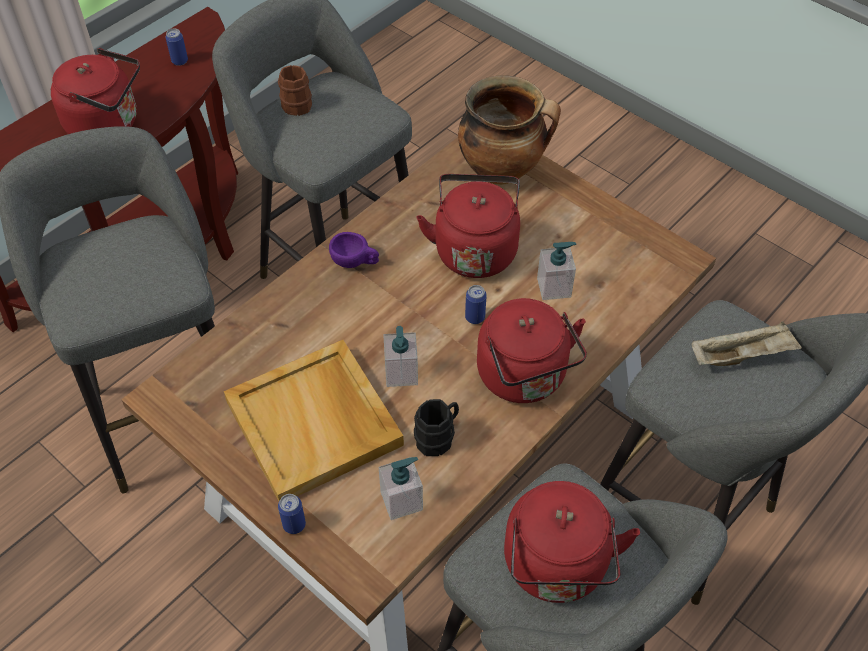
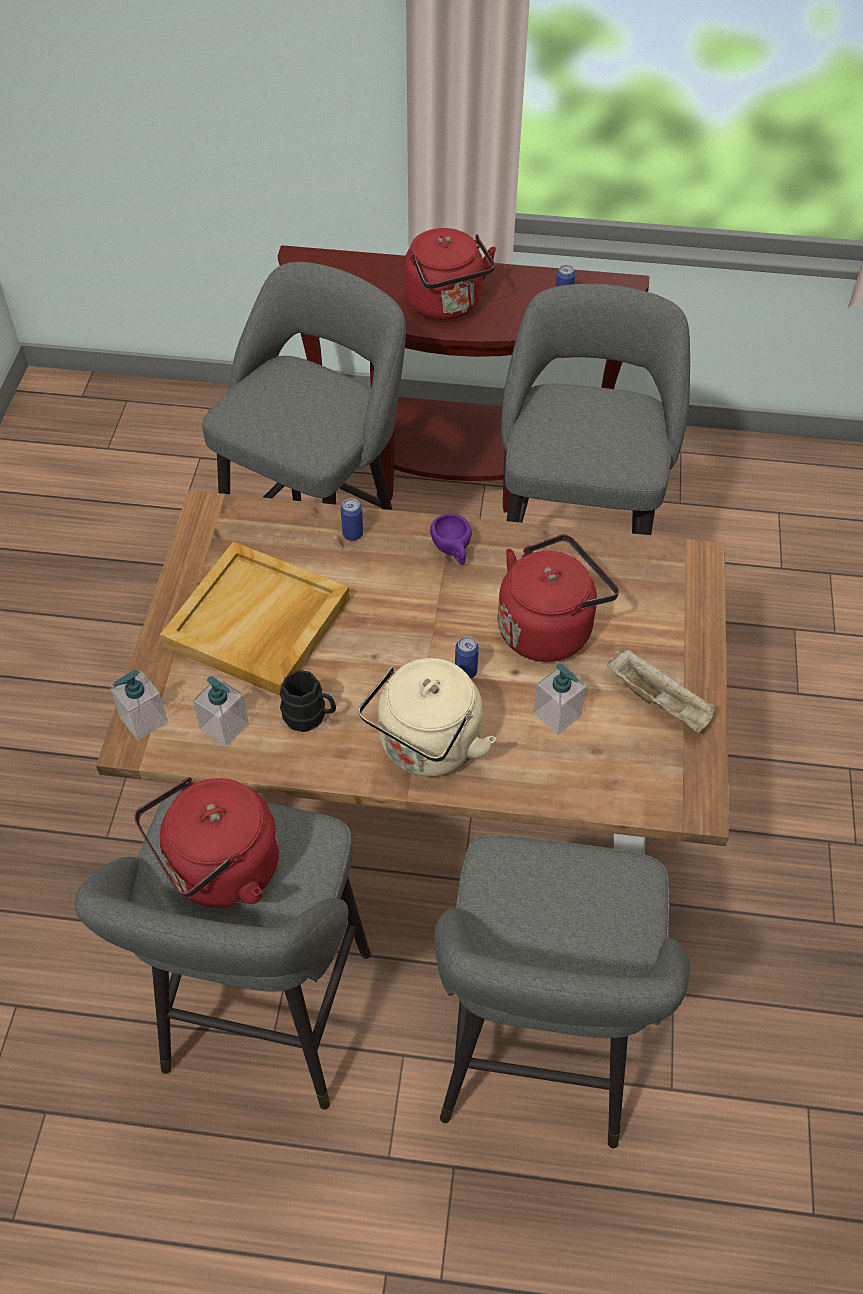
camera: 55 degrees right, 0 degrees up
(294, 525) = (150, 667): can -> can (353, 534)
(295, 103) = (586, 397): brown mug -> none
(401, 373) = (357, 652): soap dispenser -> soap dispenser (143, 720)
(503, 170) = (671, 595): cooking pot -> none
(525, 378) = (427, 748): red kettle -> beige kettle
(741, 355) = (591, 913): beige tray -> beige tray (660, 702)

